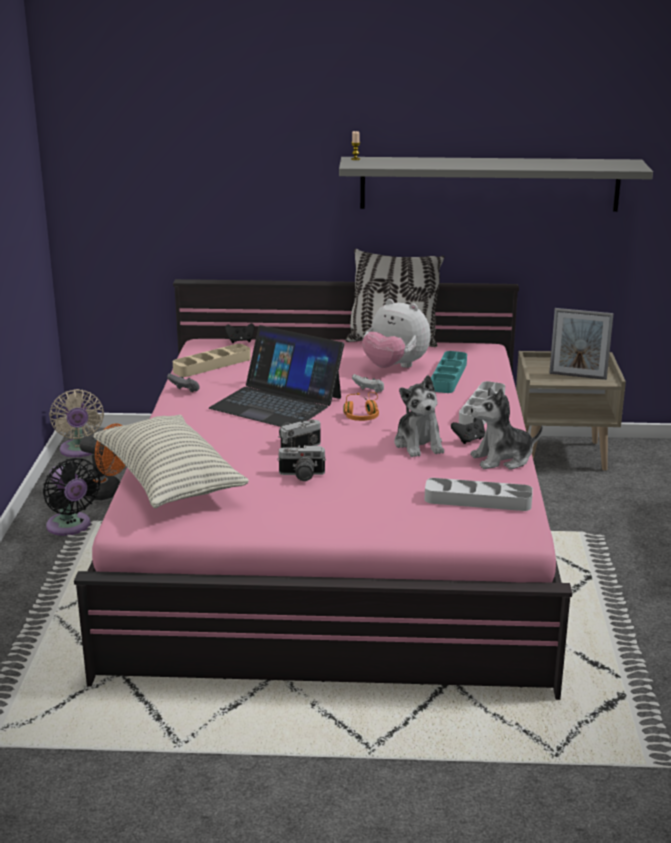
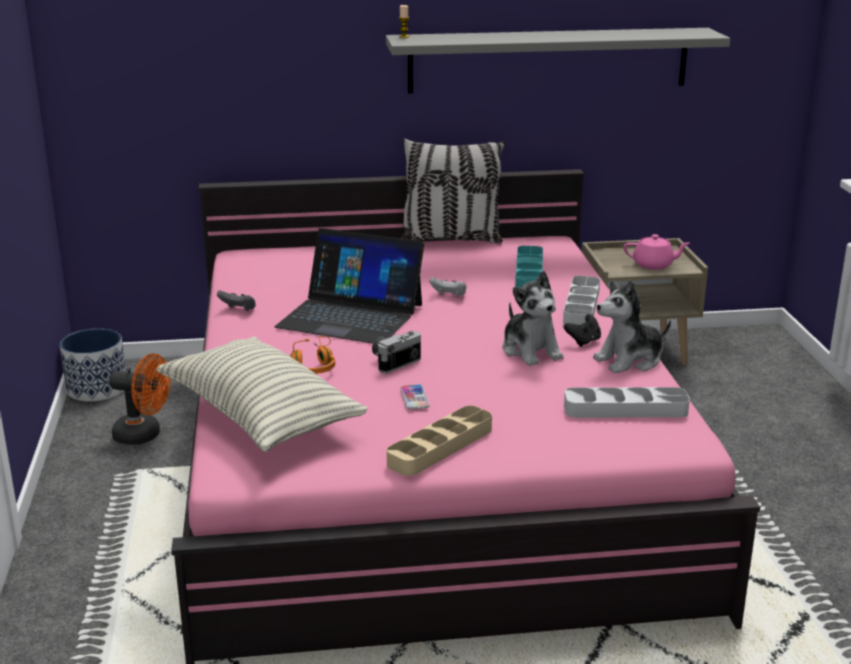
camera: 10 degrees left, 0 degrees up
(70, 527) = (111, 479): black fan -> none
(79, 451) = (97, 388): beige fan -> planter
(212, 365) = (259, 278): beige tray -> beige tray (440, 446)
(240, 341) = (281, 250): black game controller -> none
(301, 476) = (414, 398): camera -> phone
(362, 415) = (453, 322): orange headphones -> orange headphones (314, 365)
(395, 367) = (465, 267): plush toy -> none
(577, 376) = (654, 265): picture frame -> pink teapot

